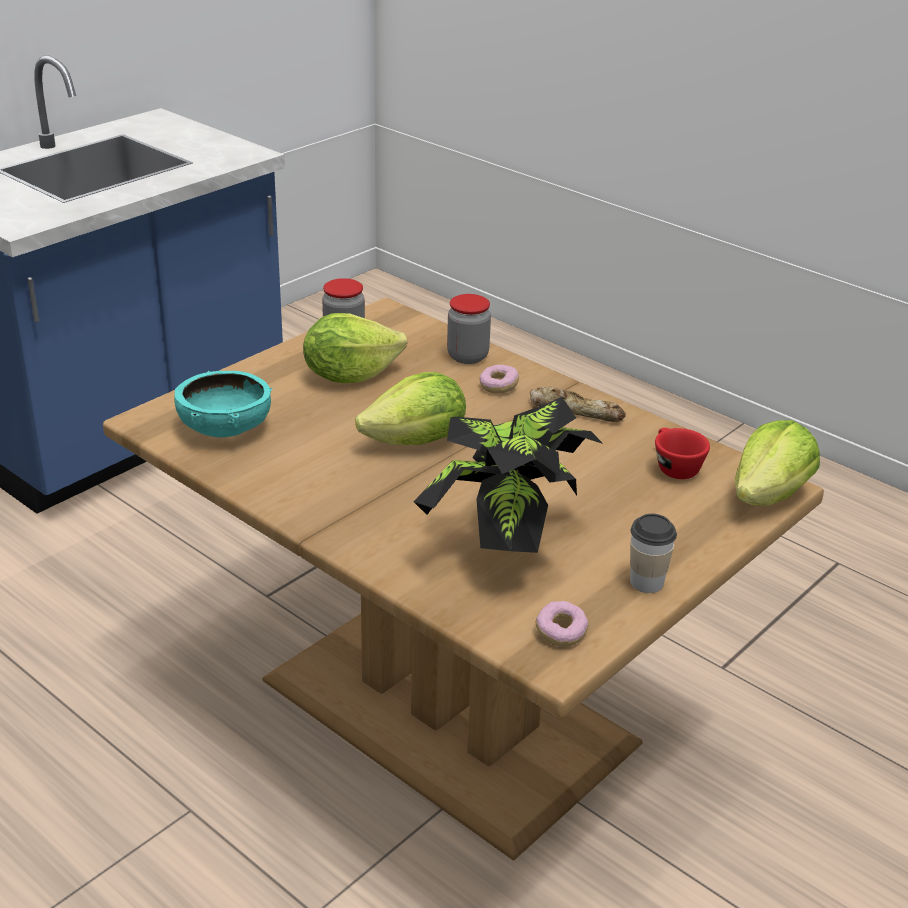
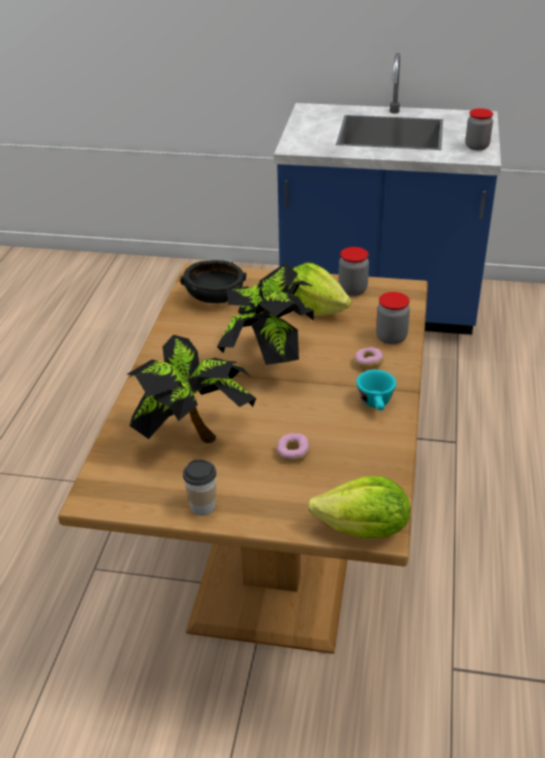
camera: 60 degrees right, 5 degrees up
(221, 146) = (477, 146): none -> jar
(224, 428) = (214, 297): turquoise bowl -> black bowl
(417, 441) = (269, 360): lettuce -> potted plant
(560, 633) = (121, 489): donut -> donut (293, 453)
(576, 410) = (376, 404): bread -> turquoise cup
(674, 467) = (353, 471): red cup -> none

